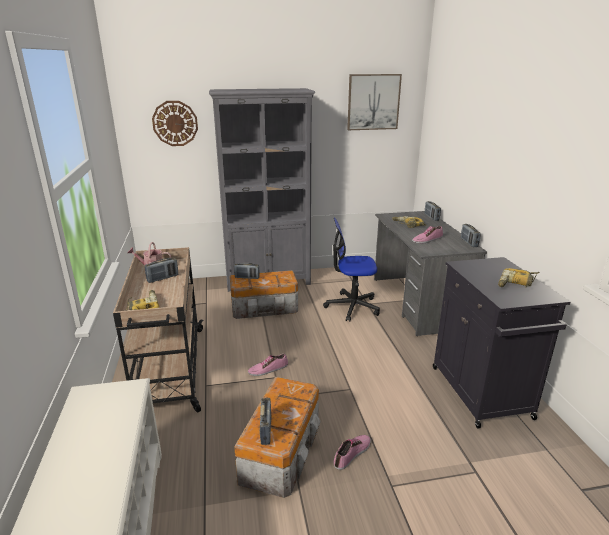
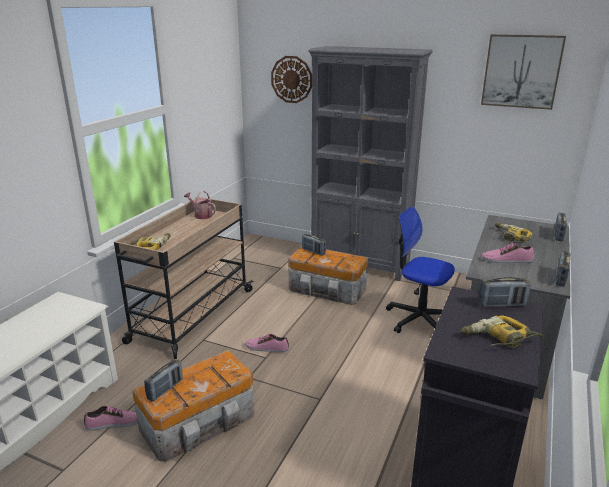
camera: 35 degrees right, 0 degrees up
(163, 278) = (196, 226): radio -> radio (501, 305)
(352, 454) = (253, 458): shoe -> shoe (113, 423)

